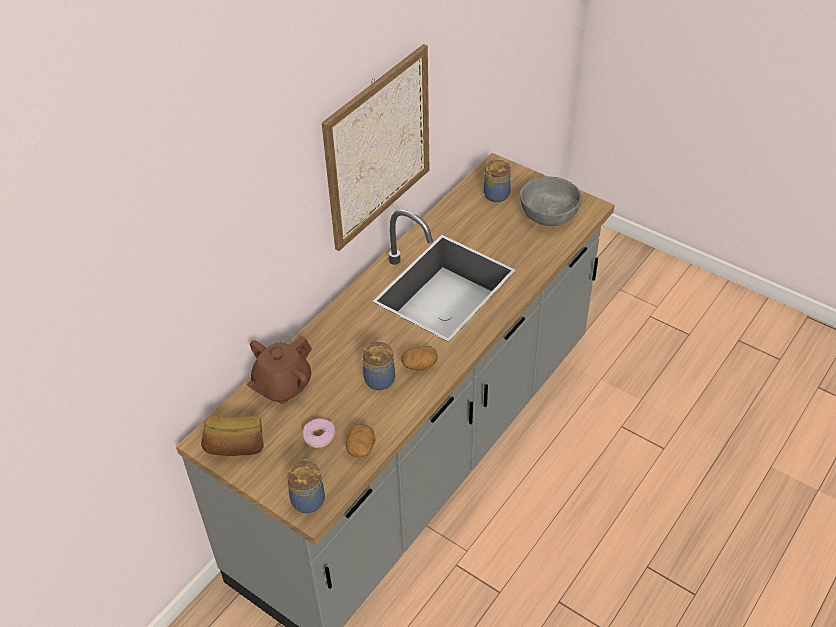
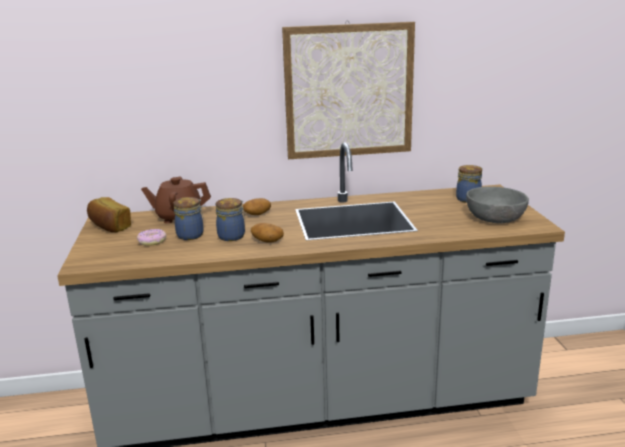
camera: 45 degrees right, 25 degrees down
(308, 499) = (91, 259): jar -> jar (191, 235)
(361, 447) = (161, 255): potato -> potato (257, 214)

